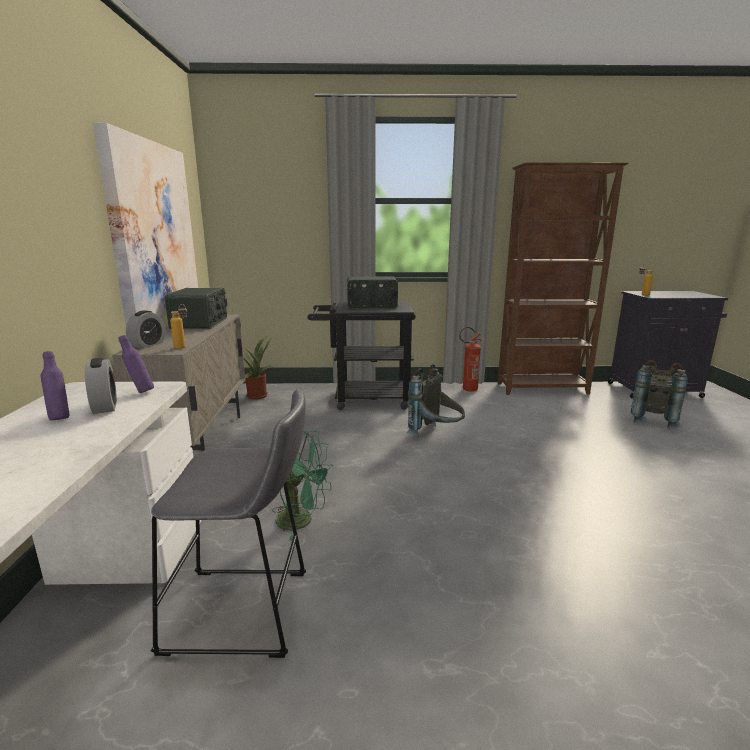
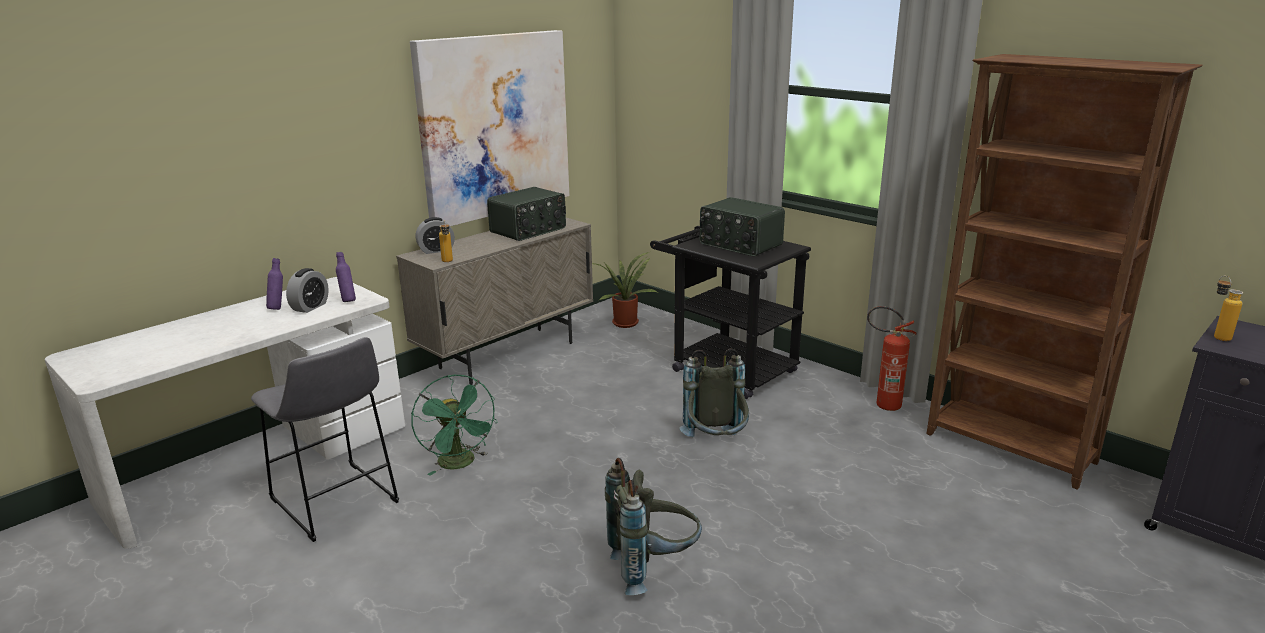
camera: 45 degrees right, 5 degrees up
(652, 419) = (1089, 572): grey backpack -> grey backpack (653, 568)

